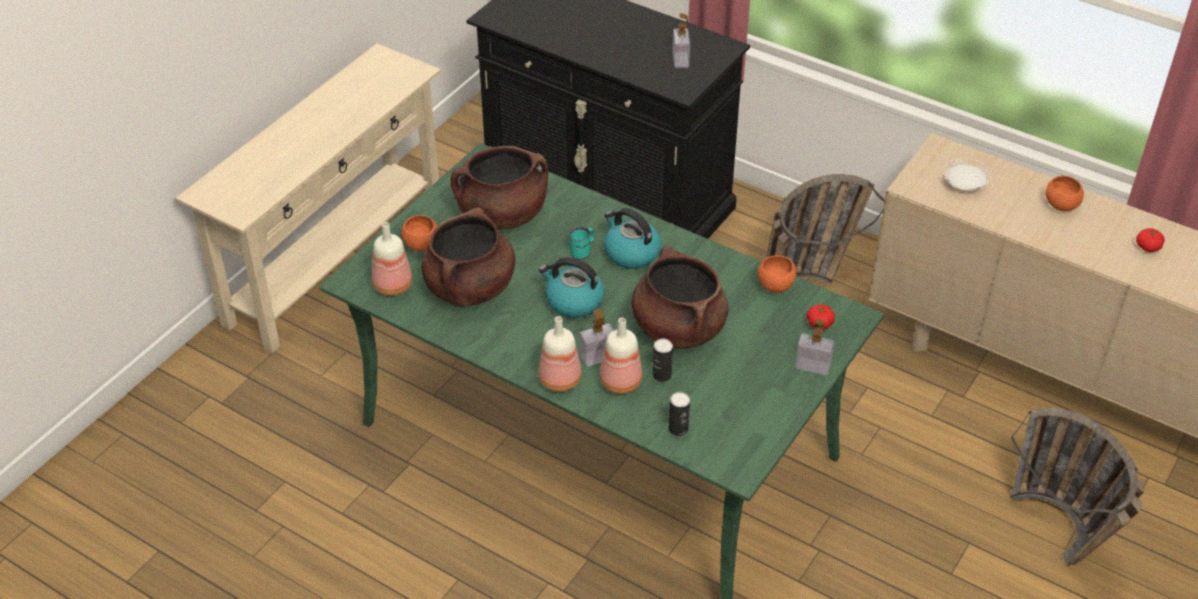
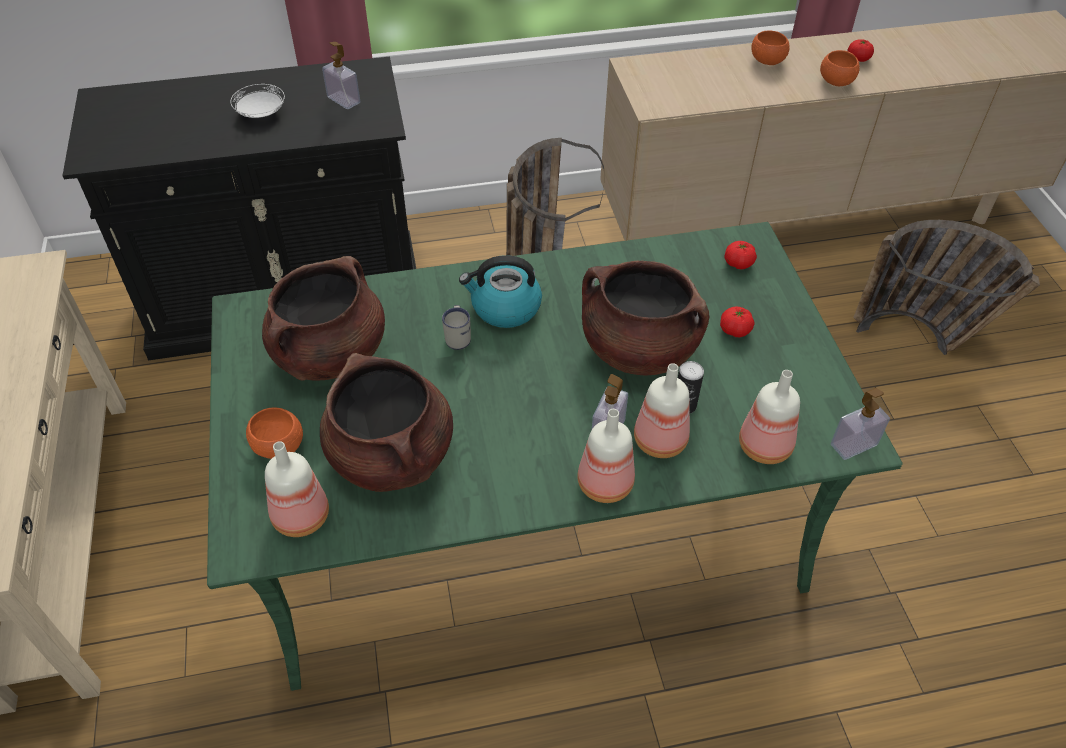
camera: 45 degrees left, 5 degrees up
(573, 301) = (513, 393): kettle -> none
(583, 251) = (458, 337): turquoise mug -> white mug
(678, 429) = (766, 446): can -> bottle
(755, 359) = (735, 330): none -> tomato
(775, 285) = (661, 254): orange bowl -> orange bowl (835, 82)
(812, 366) = (784, 304): soap dispenser -> soap dispenser (853, 445)
(964, 184) = (686, 83): white plate -> white plate (261, 114)

